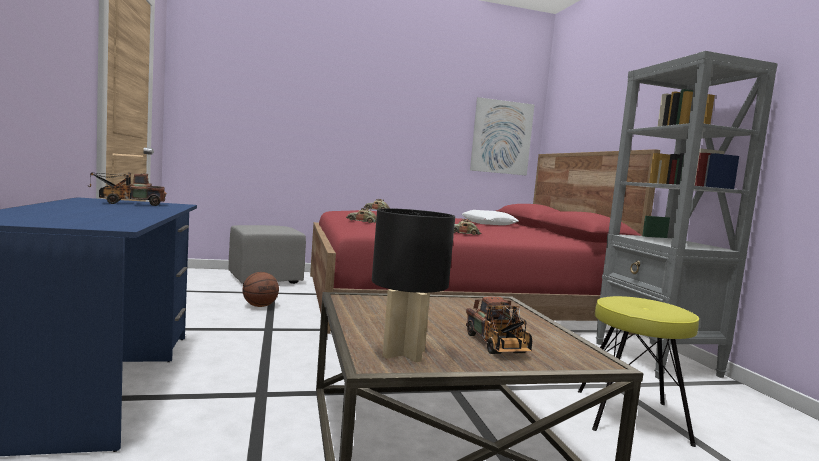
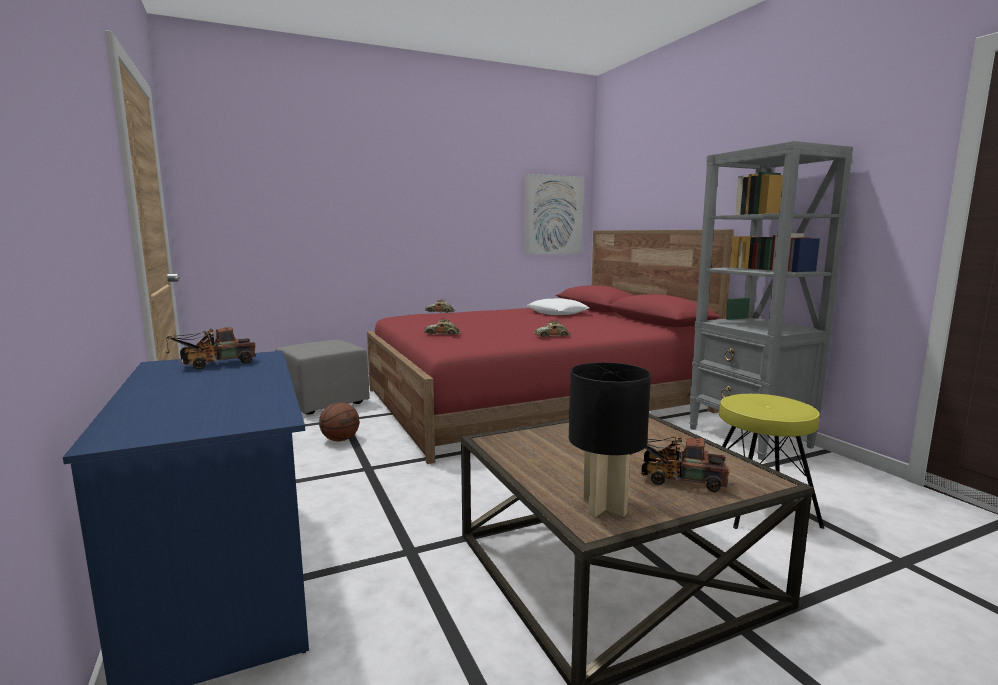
camera: 10 degrees left, 5 degrees up
(498, 346) = (676, 479): toy truck -> toy truck turned 135 degrees clockwise

